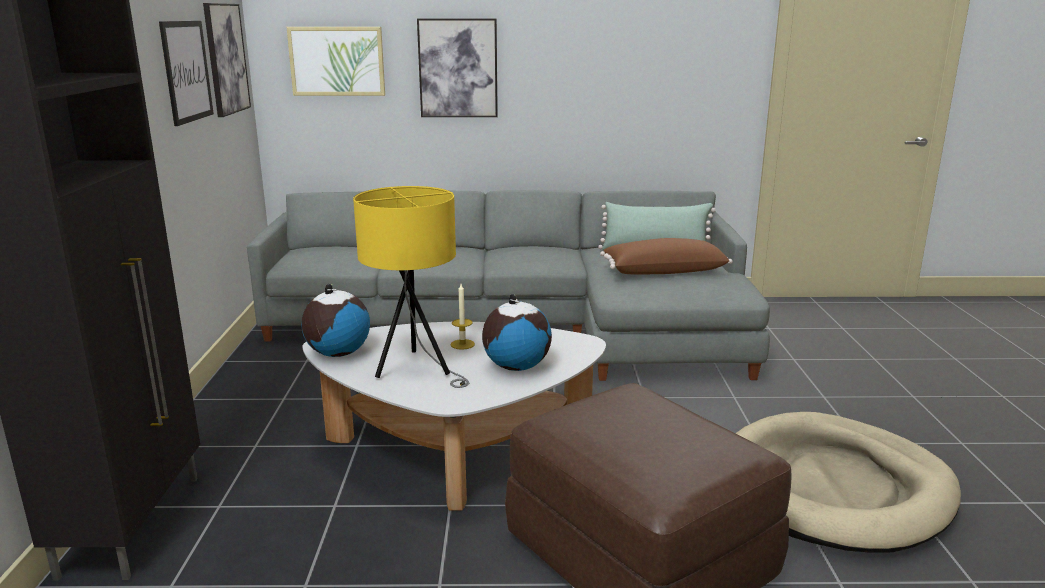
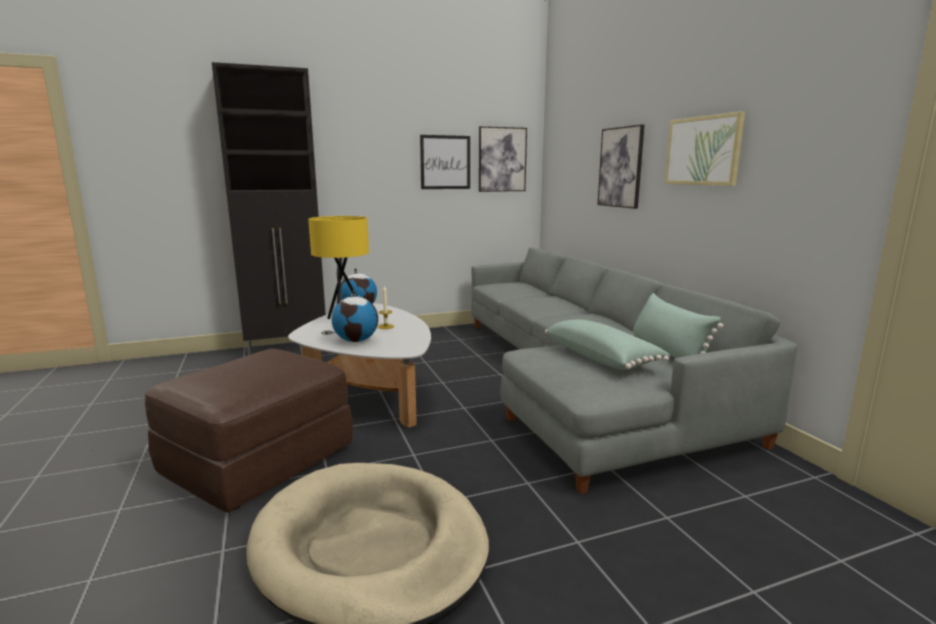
camera: 70 degrees right, 5 degrees down
(337, 61) = (570, 163): picture -> picture (703, 151)
(663, 271) = (602, 358): brown pillow -> green pillow

